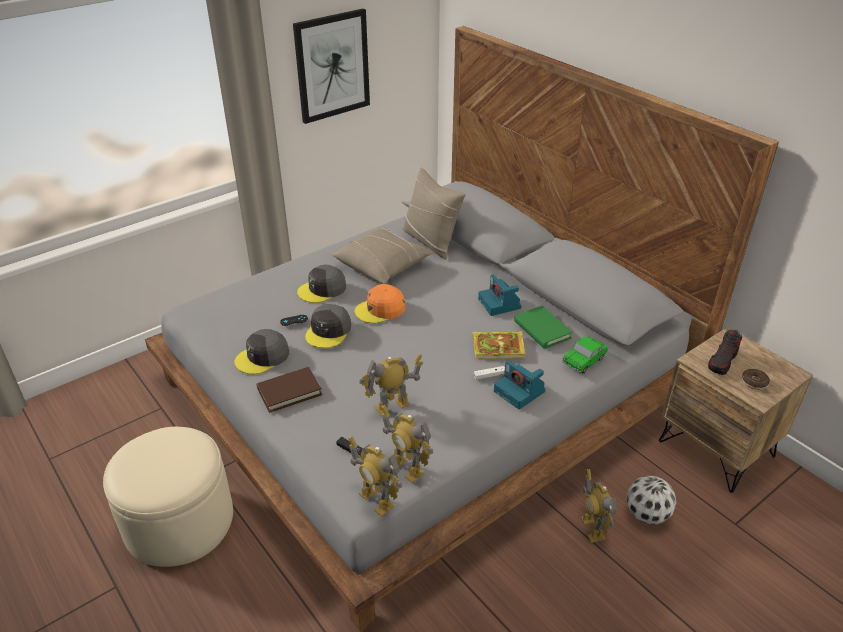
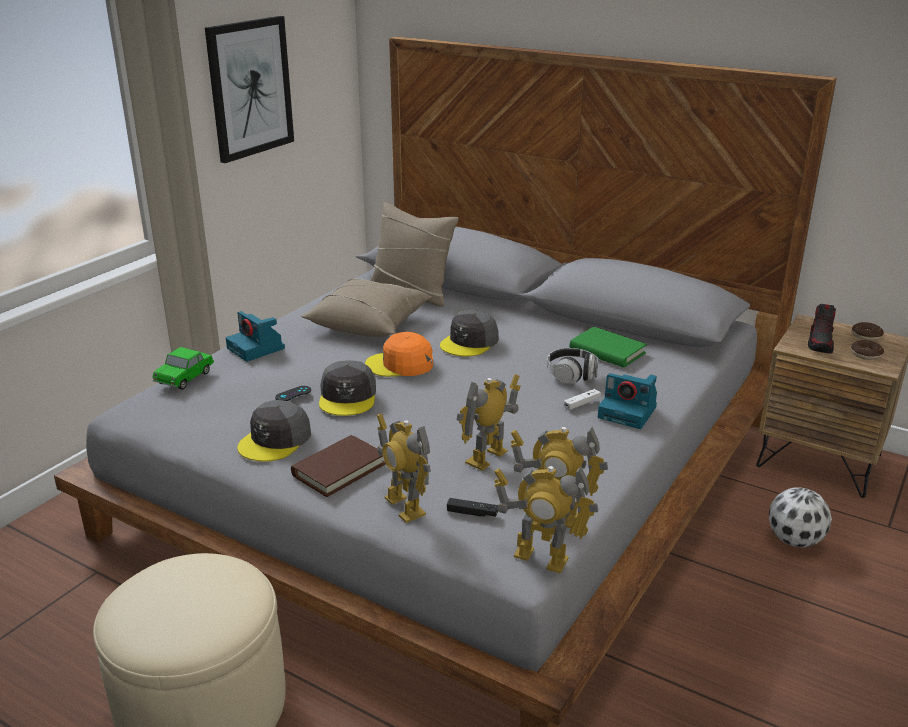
camera: 20 degrees left, 10 degrees down
(322, 289) = (310, 357): grey cap -> grey cap (470, 342)
(380, 309) = (400, 364): orange cap -> orange cap turned 45 degrees clockwise
(499, 347) = (572, 375): book -> headphones
(500, 304) = (539, 337): camera -> camera (257, 348)
(584, 361) = (675, 371): toy car -> toy car (185, 378)
(592, 528) = (746, 570): toy robot -> toy robot (404, 506)
(769, 363) = (866, 336): none -> donut

